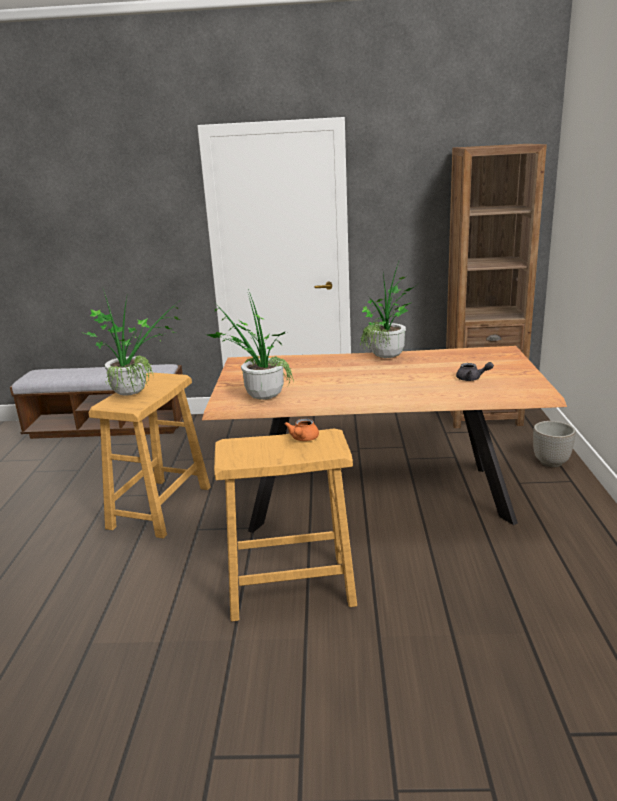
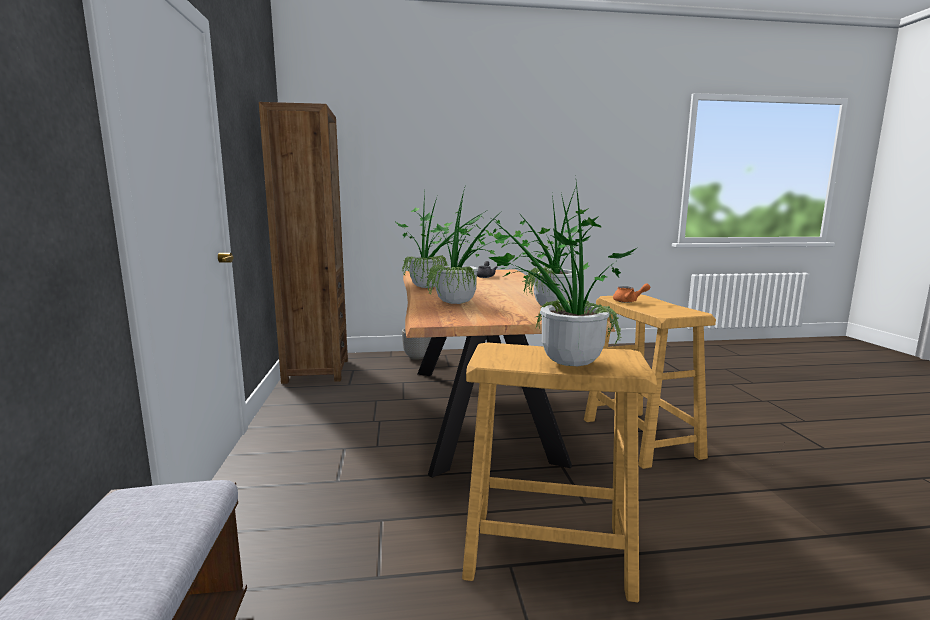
camera: 100 degrees left, 10 degrees down
(296, 368) = (462, 304): none -> potted plant

